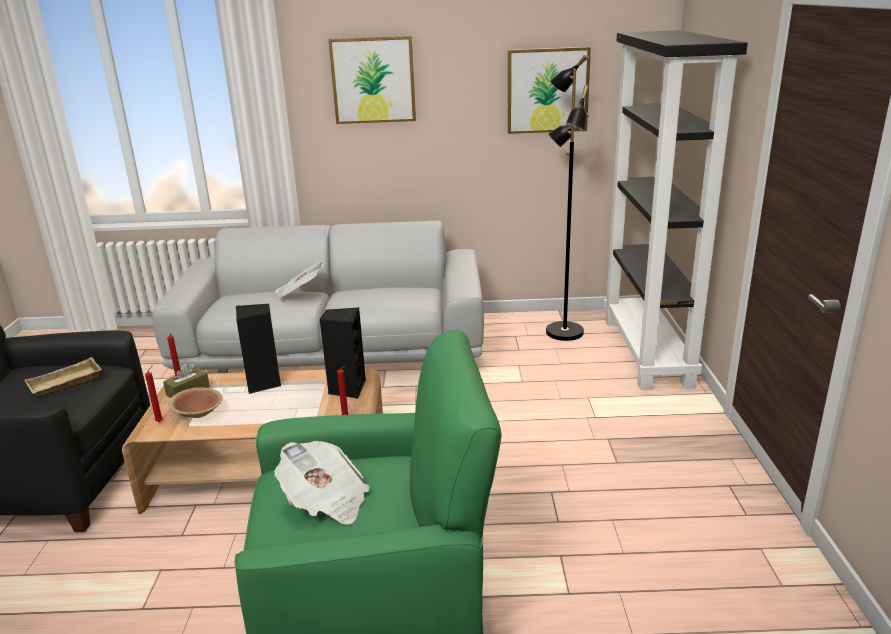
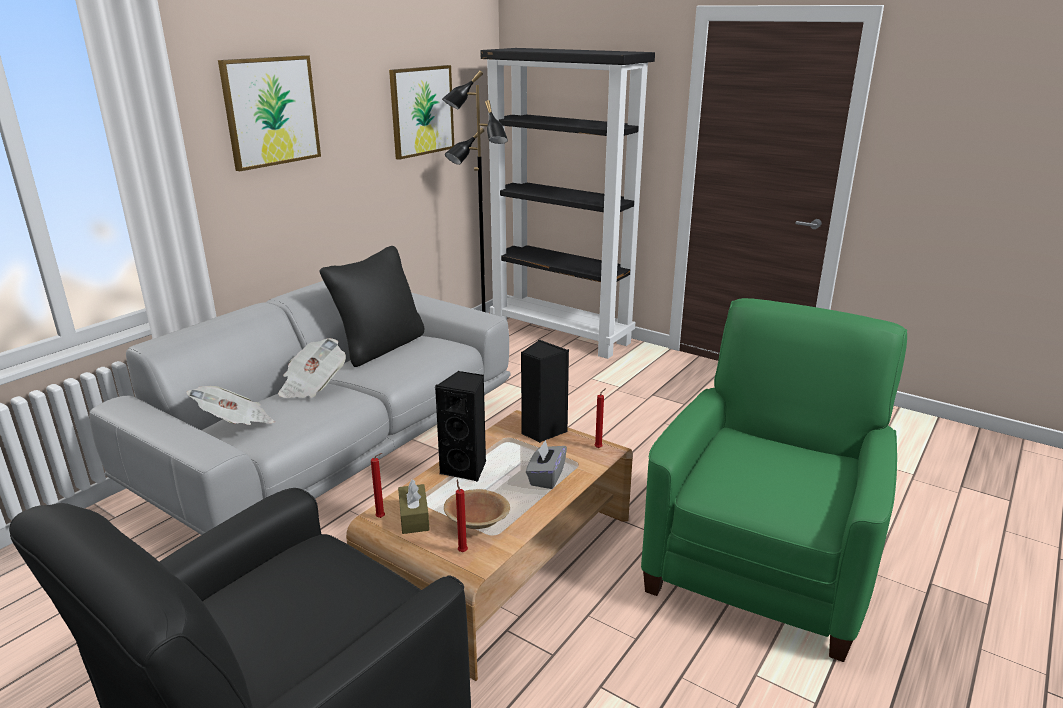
camera: 55 degrees left, 0 degrees up
(65, 383) = (315, 582): beige tray -> none
(279, 415) = (546, 477): none -> grey tissue box
(326, 501) = (772, 476): newspaper -> newspaper (236, 423)
(389, 287) = (380, 347): none -> black pillow

